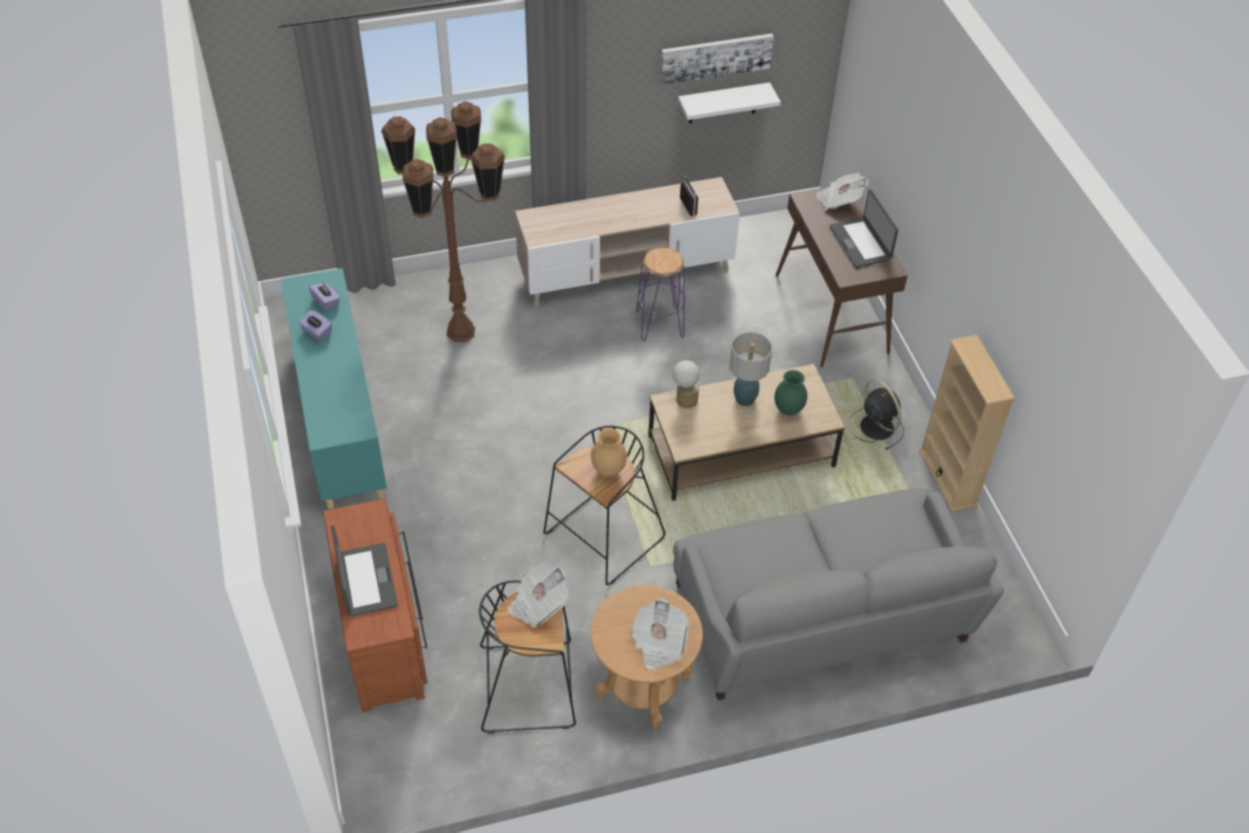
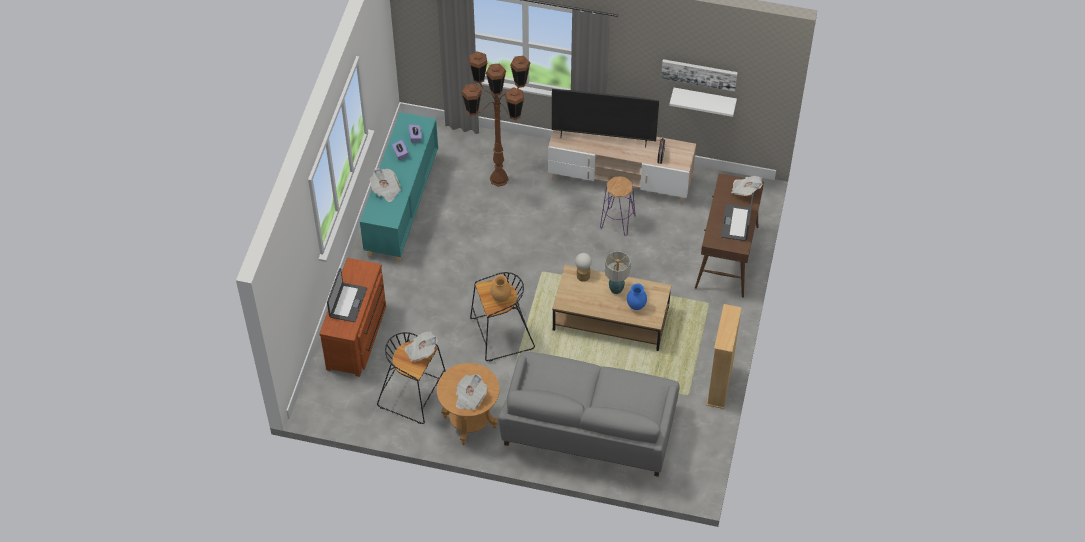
camera: 30 degrees right, 5 degrees up
(325, 390) = (386, 190): none -> newspaper
(596, 211) = (603, 138): none -> television
(788, 409) = (636, 305): green vase -> blue vase
(875, 426) = (700, 338): black fan -> none

